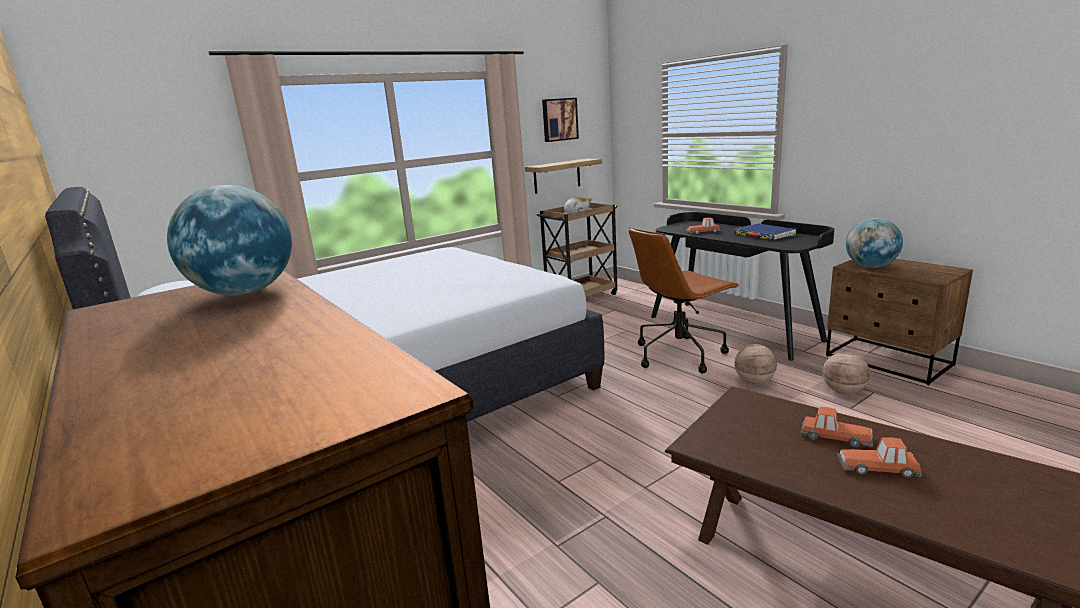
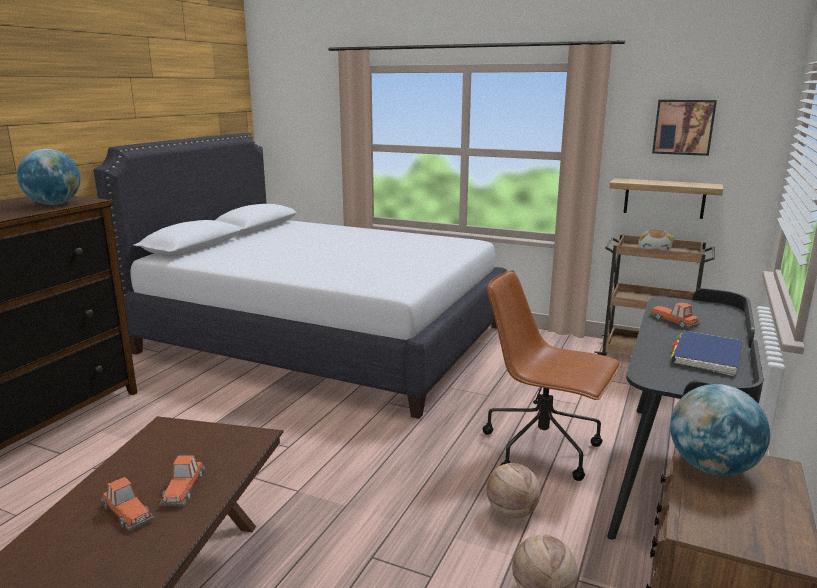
camera: 60 degrees right, 0 degrees up
(878, 467) = (127, 512): toy car -> toy car turned 150 degrees clockwise

